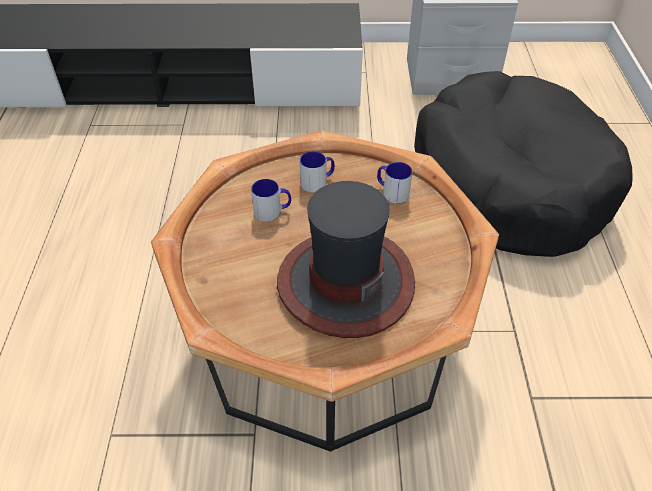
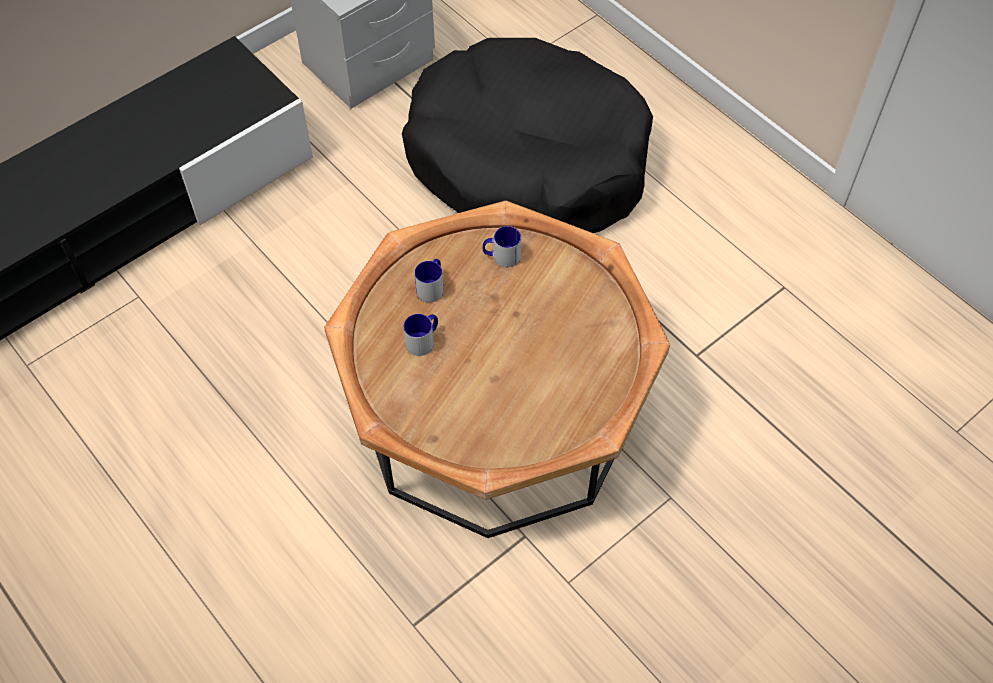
camera: 40 degrees left, 10 degrees up
(345, 282) = (542, 362): hat -> none

